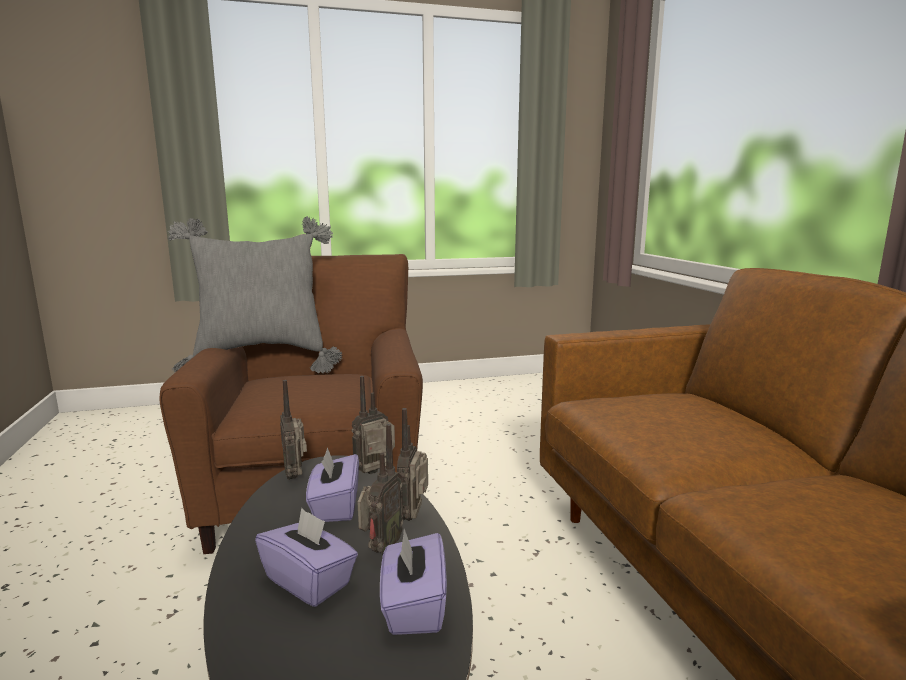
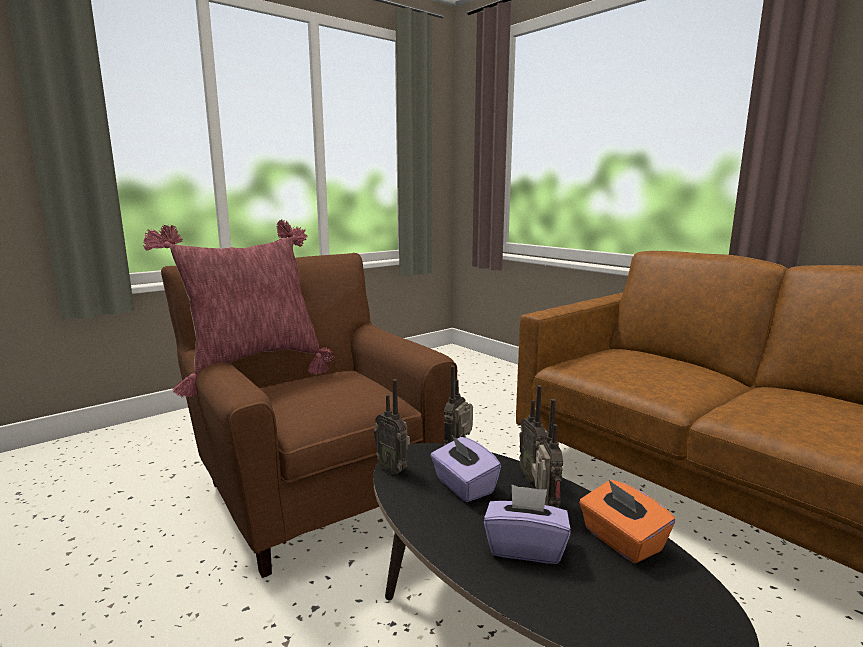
camera: 25 degrees left, 0 degrees up
(263, 370) = (253, 380): grey pillow -> red pillow
(413, 607) = (621, 540): purple tissue box -> orange tissue box

